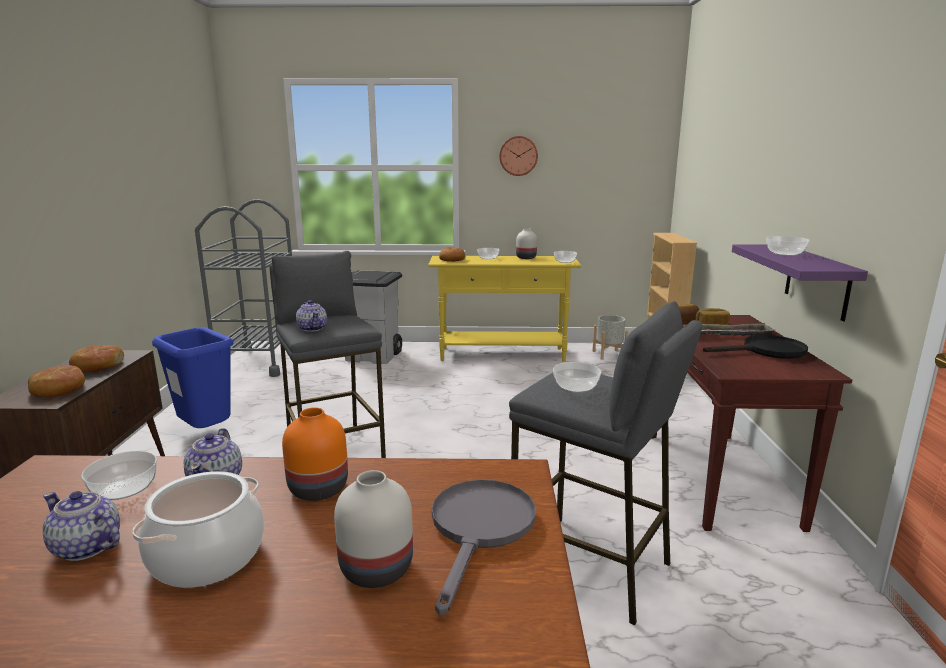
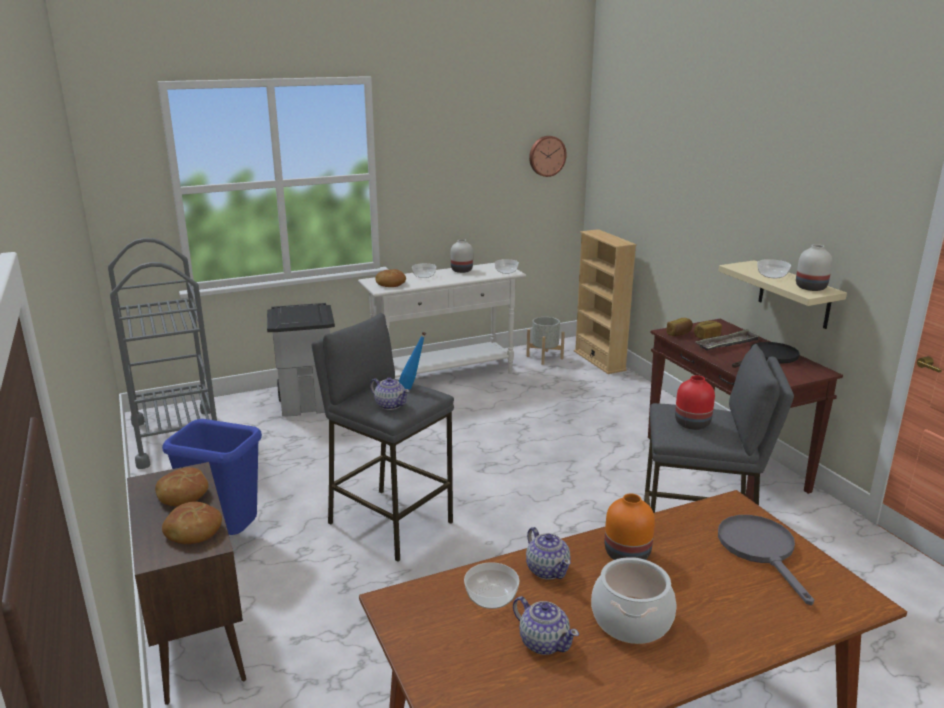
camera: 25 degrees left, 5 degrees up
(86, 547) = (543, 642): teapot -> teapot turned 135 degrees counterclockwise
(352, 320) = (412, 387): none -> blue bottle
(378, 569) = (740, 593): white vase -> white vase (811, 287)
(502, 355) = (444, 376): yellow console table -> white console table
(518, 156) = (438, 159): wall clock -> wall clock (546, 156)
(575, 387) = (691, 424): bowl -> red vase
(817, 281) = (794, 295): purple shelf -> beige shelf

